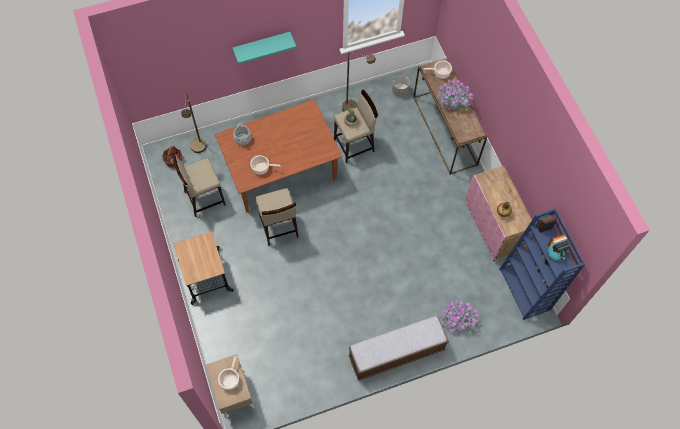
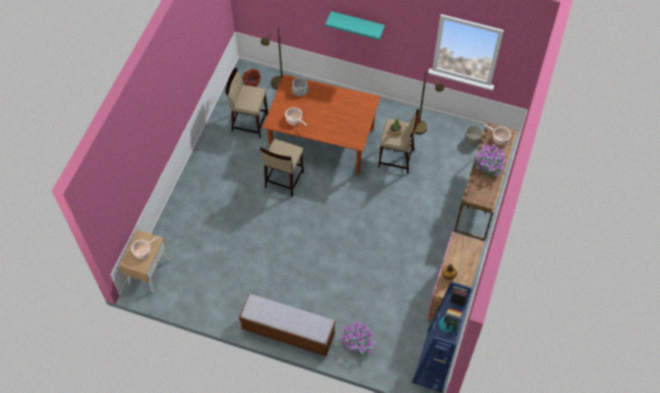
camera: 40 degrees right, 5 degrees down
(205, 276) = (201, 178): cart -> none

